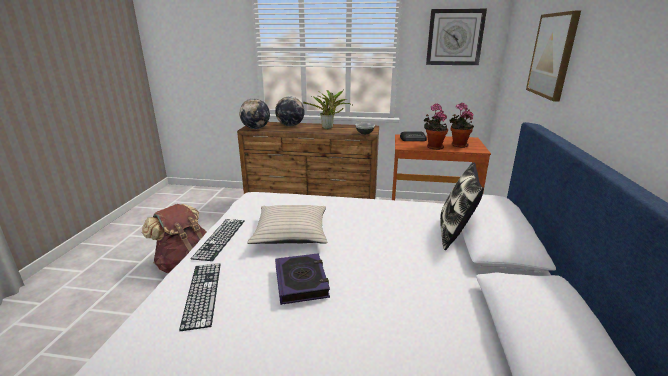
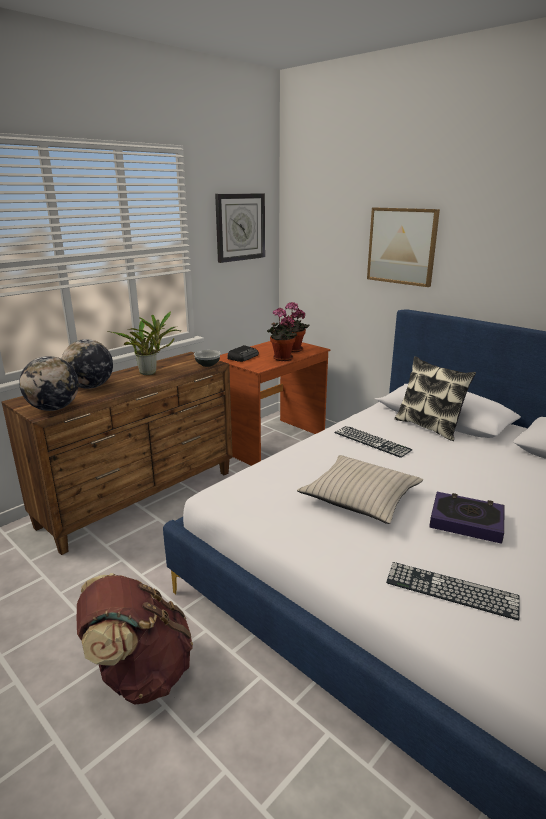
camera: 55 degrees left, 0 degrees up
(220, 238) = (326, 549): keyboard -> keyboard (372, 441)

